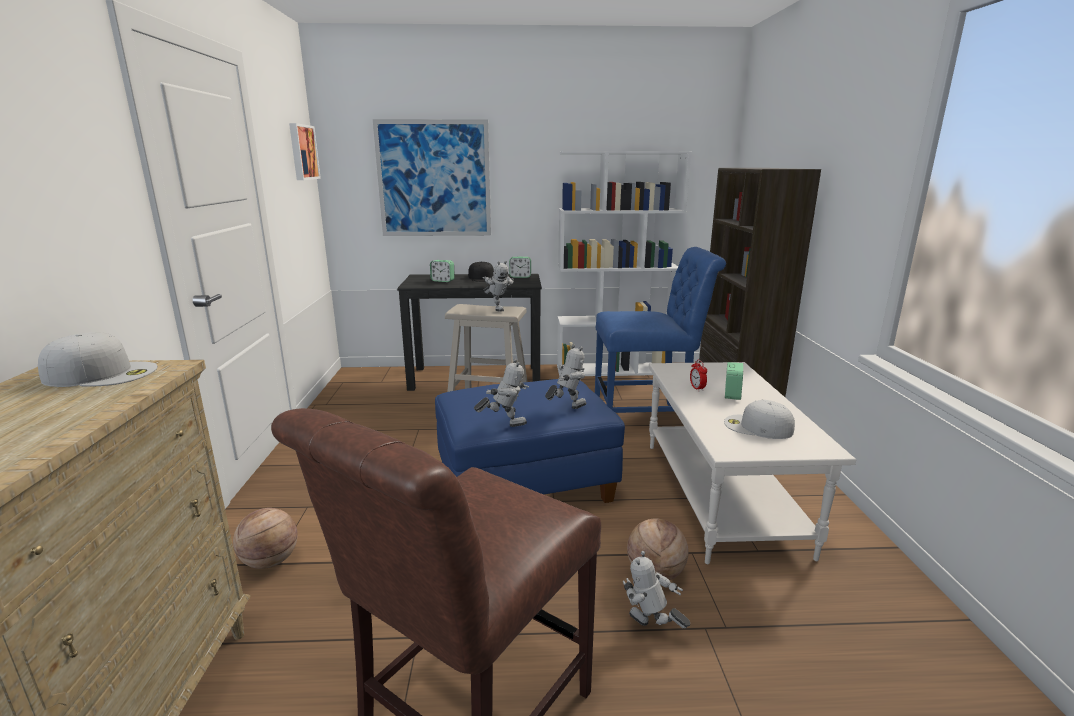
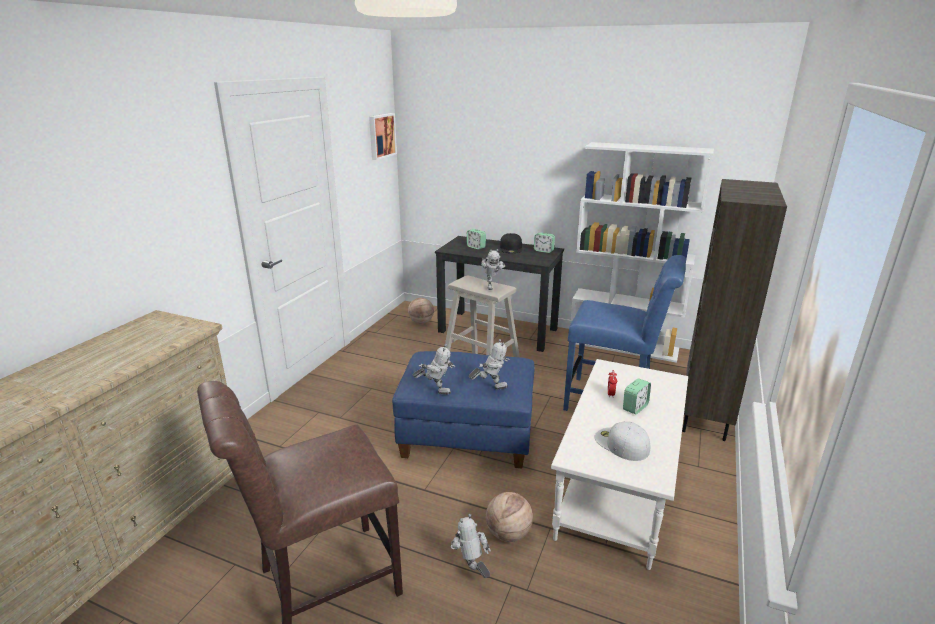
camera: 25 degrees right, 5 degrees up
(102, 373) = (170, 325): white cap -> none
(270, 561) = (278, 444): basketball -> basketball (421, 322)
(434, 179) = (483, 159): picture -> none

